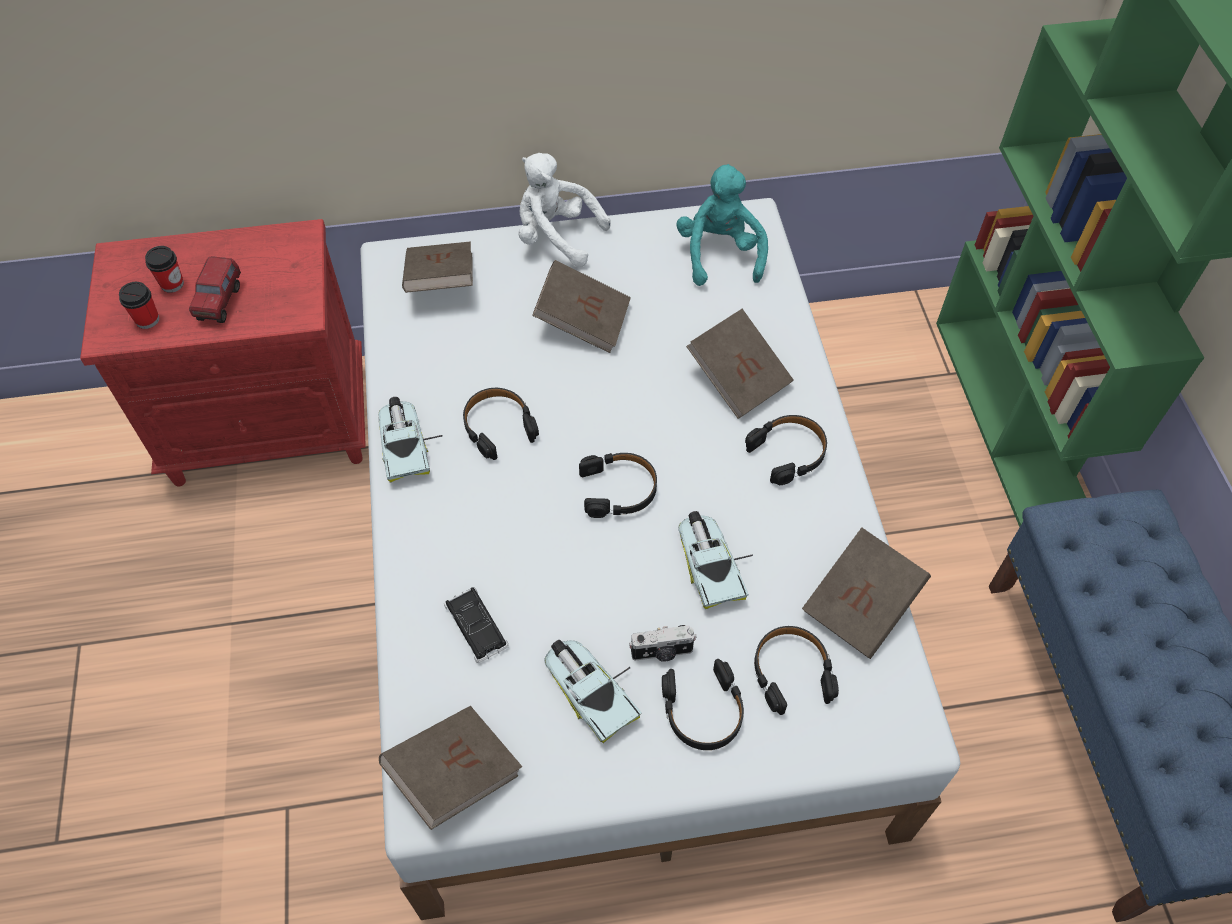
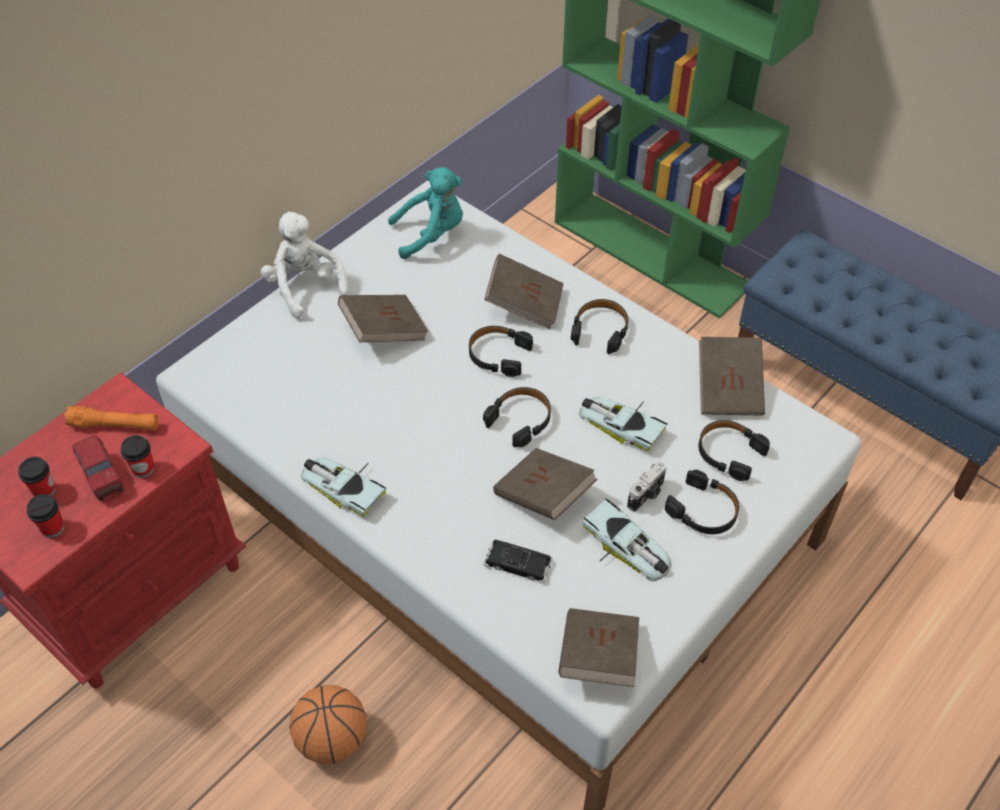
camera: 40 degrees left, 5 degrees down
(255, 315) = (143, 469): none -> cup
(272, 262) = (114, 425): none -> orange flashlight
(292, 665) = (332, 739): none -> basketball
(440, 282) = (251, 367): brown book -> brown book (543, 496)
(498, 426) = (398, 433): black headphones -> black headphones (498, 355)
(556, 236) = (305, 287): white plush toy -> white plush toy turned 75 degrees clockwise
(590, 689) = (627, 547): toy car -> toy car turned 150 degrees counterclockwise
(719, 253) = (431, 234): turquoise plush toy -> turquoise plush toy turned 120 degrees clockwise

